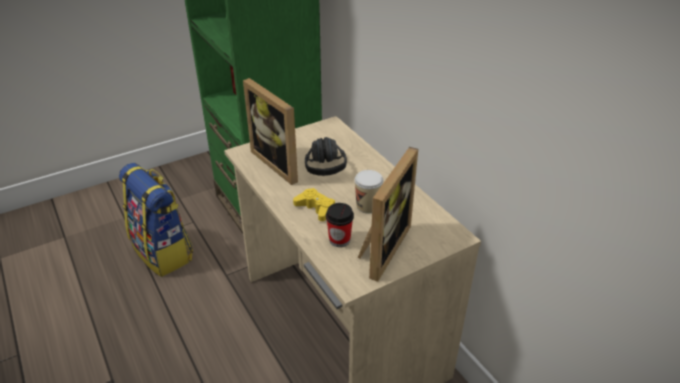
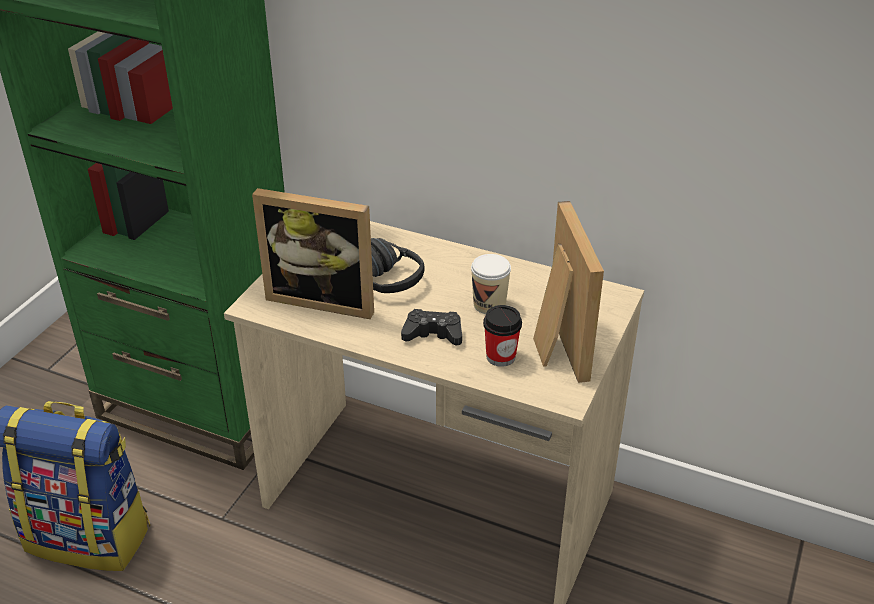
camera: 35 degrees left, 0 degrees up
(316, 208) = (433, 334): yellow game controller -> black game controller

